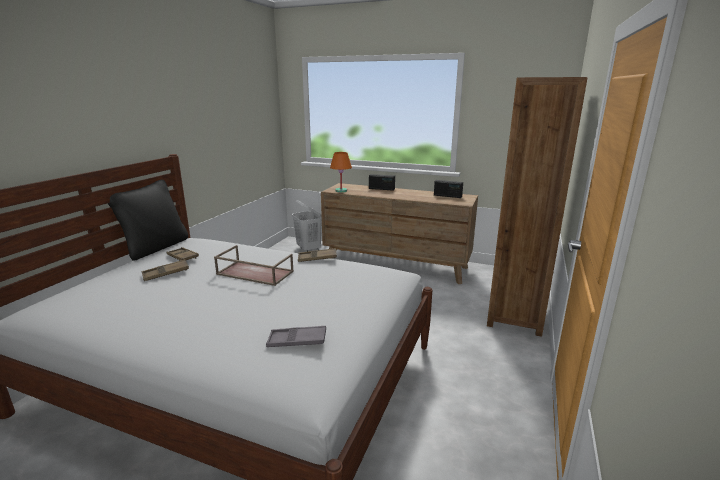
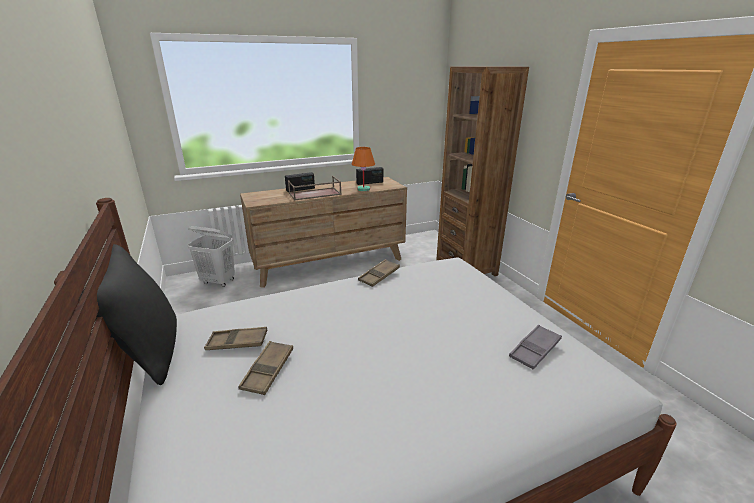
camera: 45 degrees left, 5 degrees up
(254, 273) = (363, 317): brown tray -> brown tray (314, 194)
(341, 191) = (266, 201): orange table lamp -> orange table lamp (363, 189)

